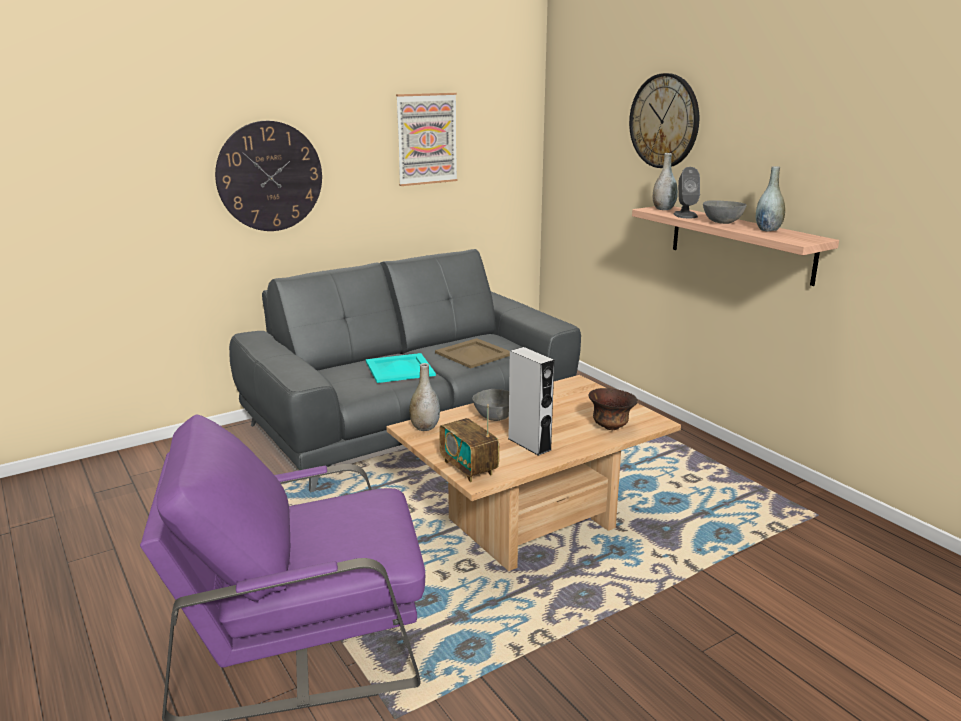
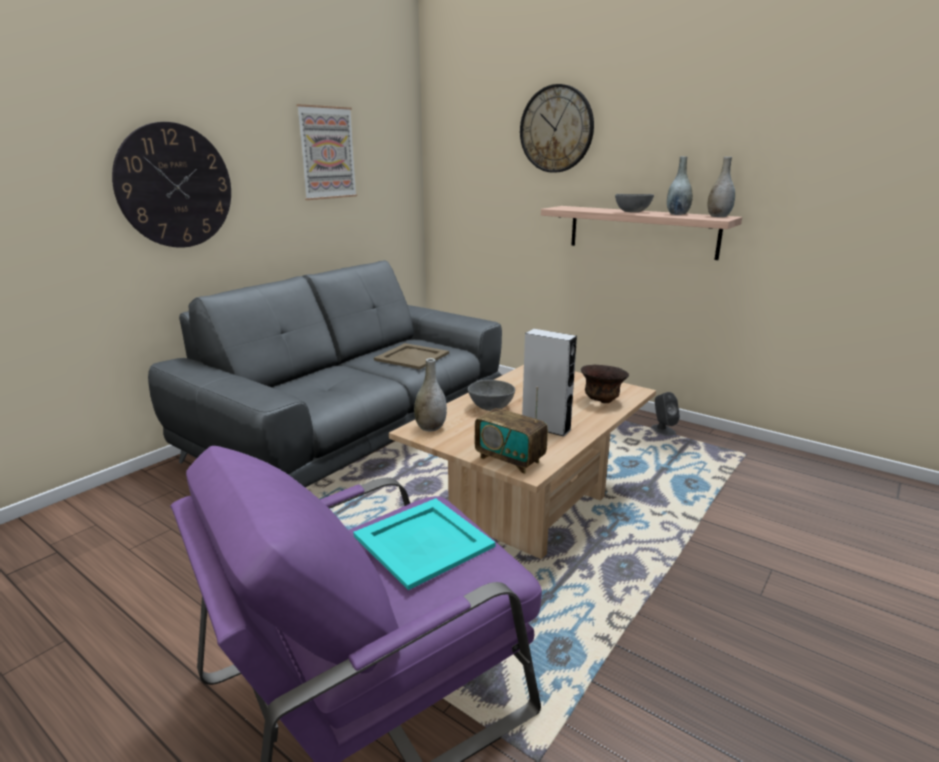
camera: 20 degrees left, 0 degrees up
(399, 368) = (349, 378): turquoise tray -> turquoise tray (422, 541)
(663, 209) = (567, 207): grey vase -> grey vase (718, 216)
(685, 215) = (593, 209): grey speaker -> grey speaker (663, 430)

